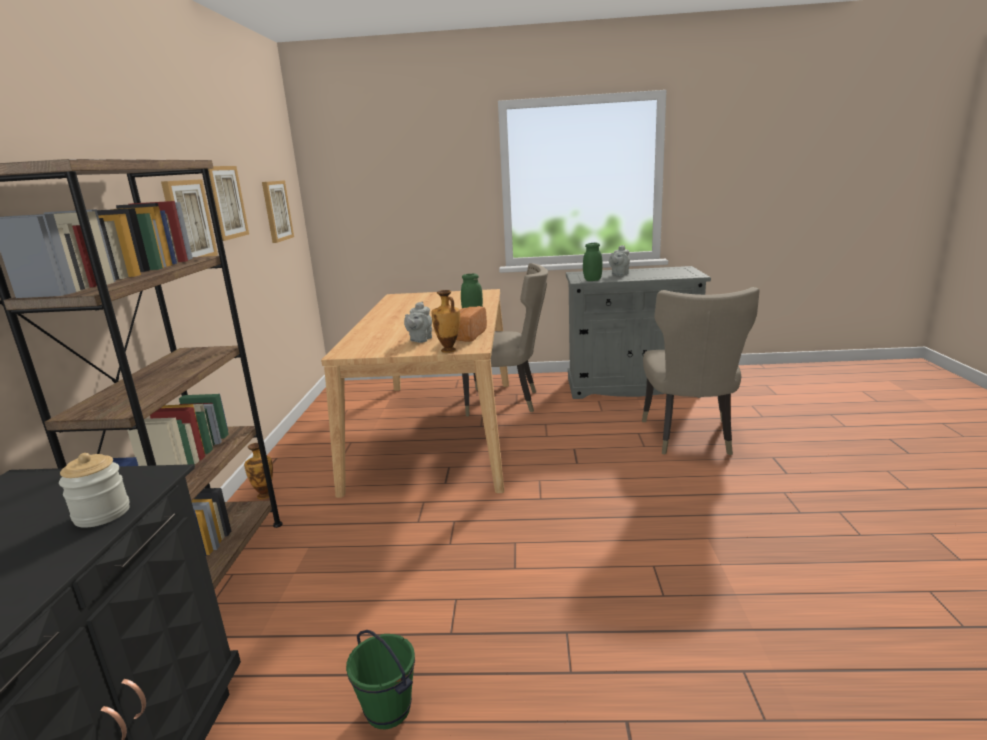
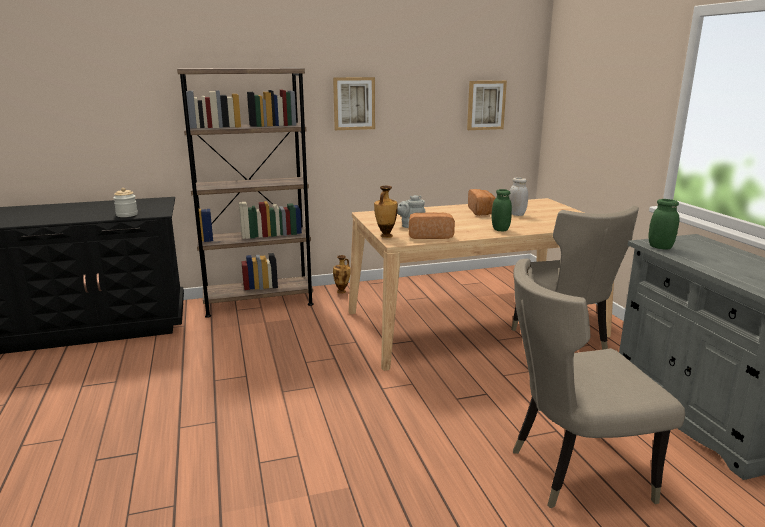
camera: 70 degrees right, 0 degrees up
(225, 202) = (405, 94): picture -> none
(387, 710) = (156, 374): green bucket -> none
(403, 314) = (482, 211): none -> bread
(429, 306) = (516, 214): none -> white jar
(619, 274) = (719, 256): grey teapot -> none

